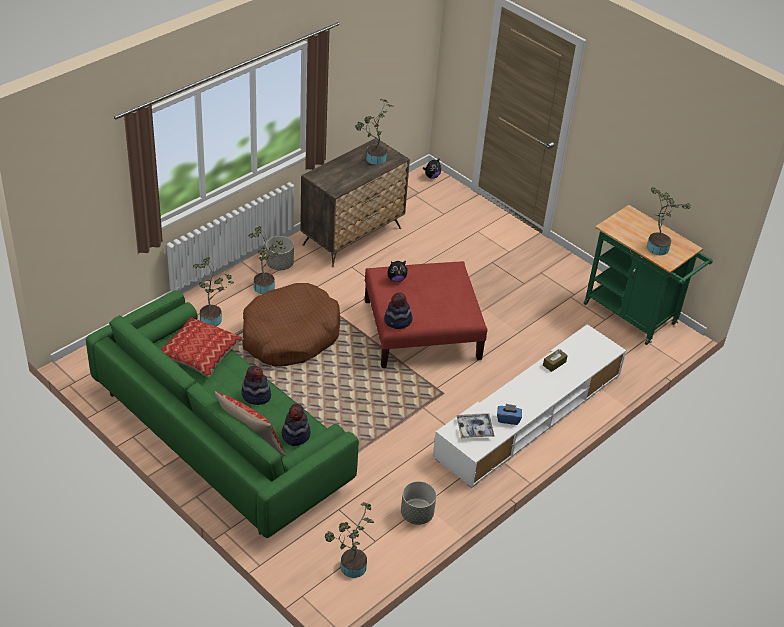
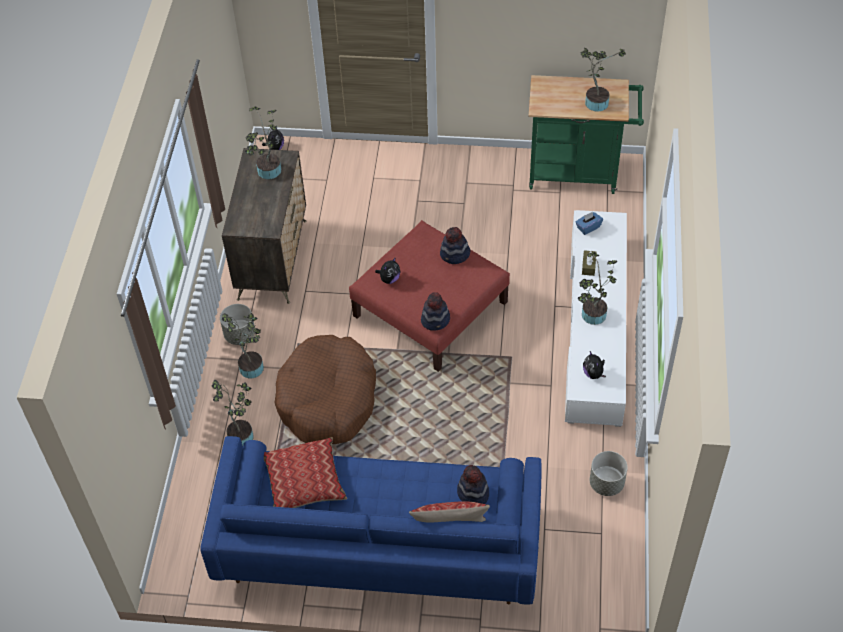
camera: 35 degrees left, 10 degrees up
(221, 437) = (378, 543): green sofa -> blue sofa
(256, 395) = (399, 483): hat -> hat (455, 255)
(350, 567) = (608, 572): potted plant -> potted plant (592, 317)
(474, 429) = (593, 373): tray -> plush toy
(508, 419) = (608, 345): blue tissue box -> blue tissue box (588, 227)

